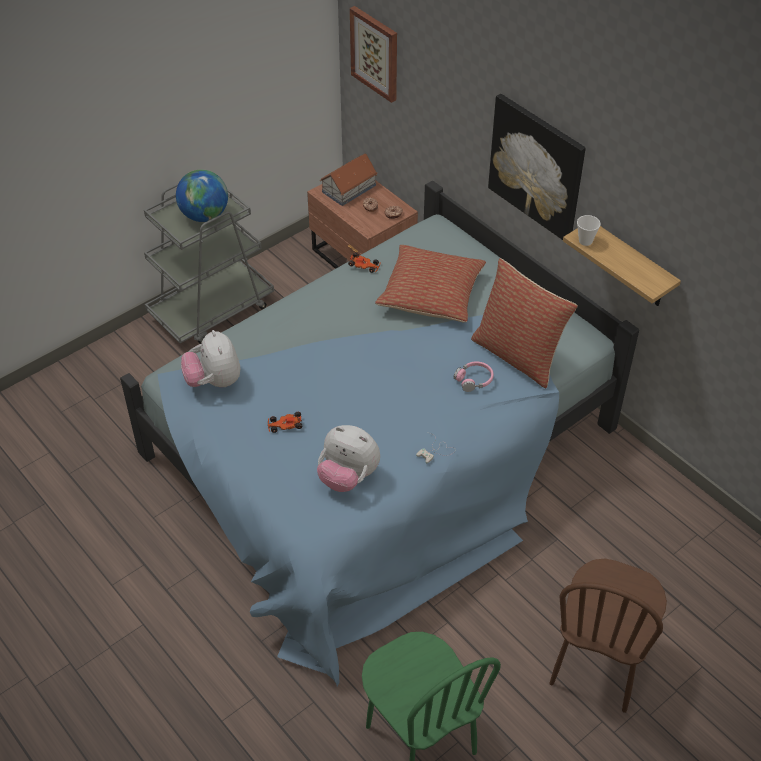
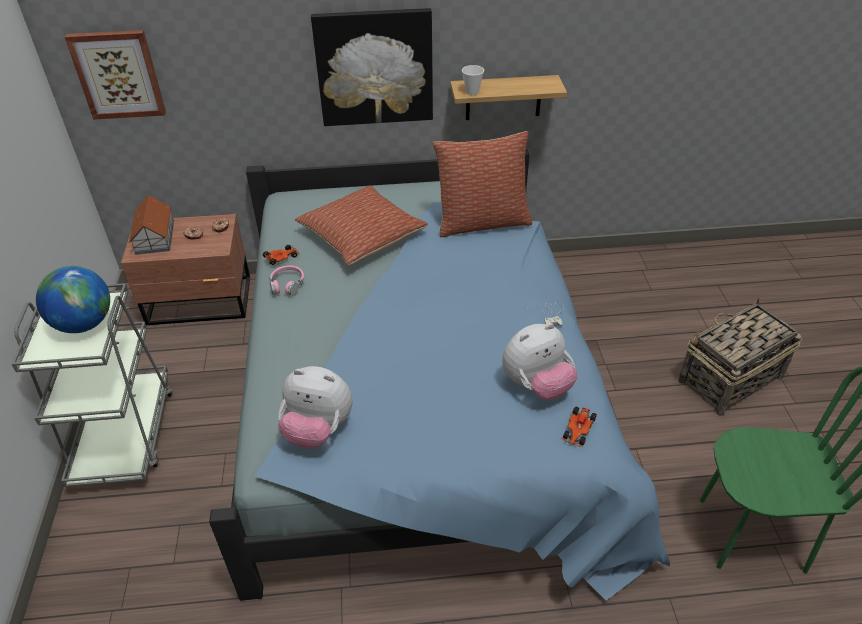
camera: 55 degrees left, 5 degrees down
(285, 425) = (431, 401): toy car -> toy car (578, 430)
(474, 380) = (488, 255): pink headphones -> pink headphones (287, 284)
(598, 665) = (729, 379): brown chair -> basket

